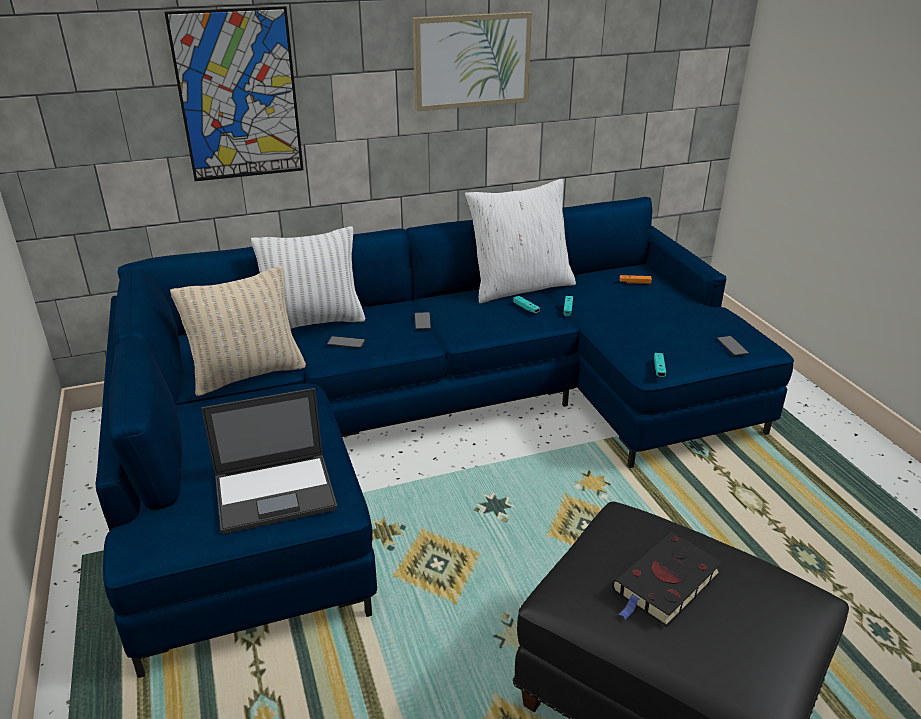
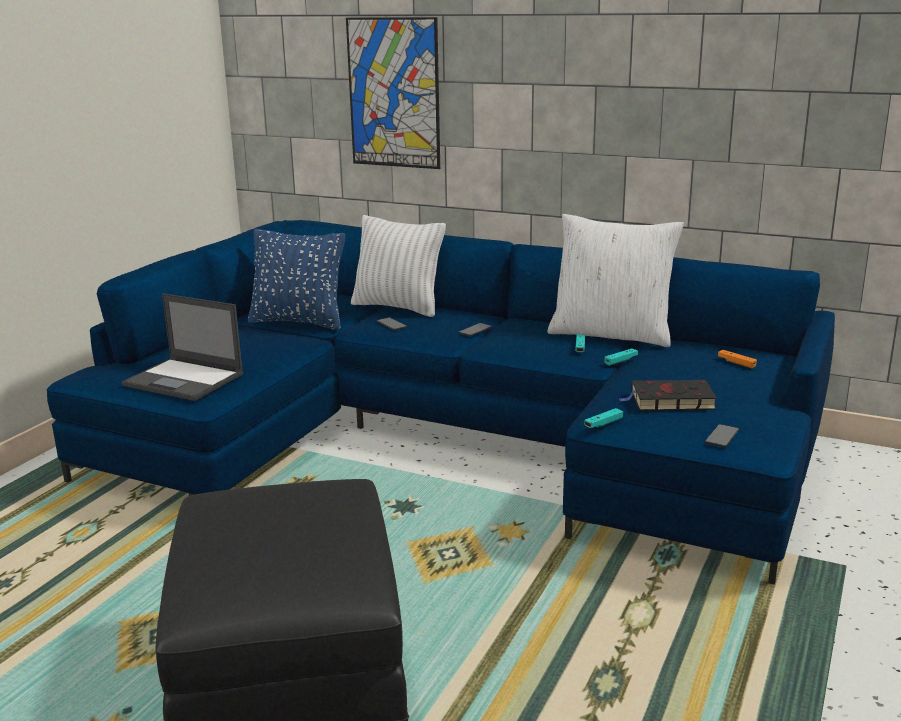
camera: 45 degrees right, 10 degrees down
(248, 374) = (298, 322): beige pillow -> blue pillow
(471, 60) = (608, 81): picture -> none
(665, 584) = (269, 519): black book -> black book (669, 401)

